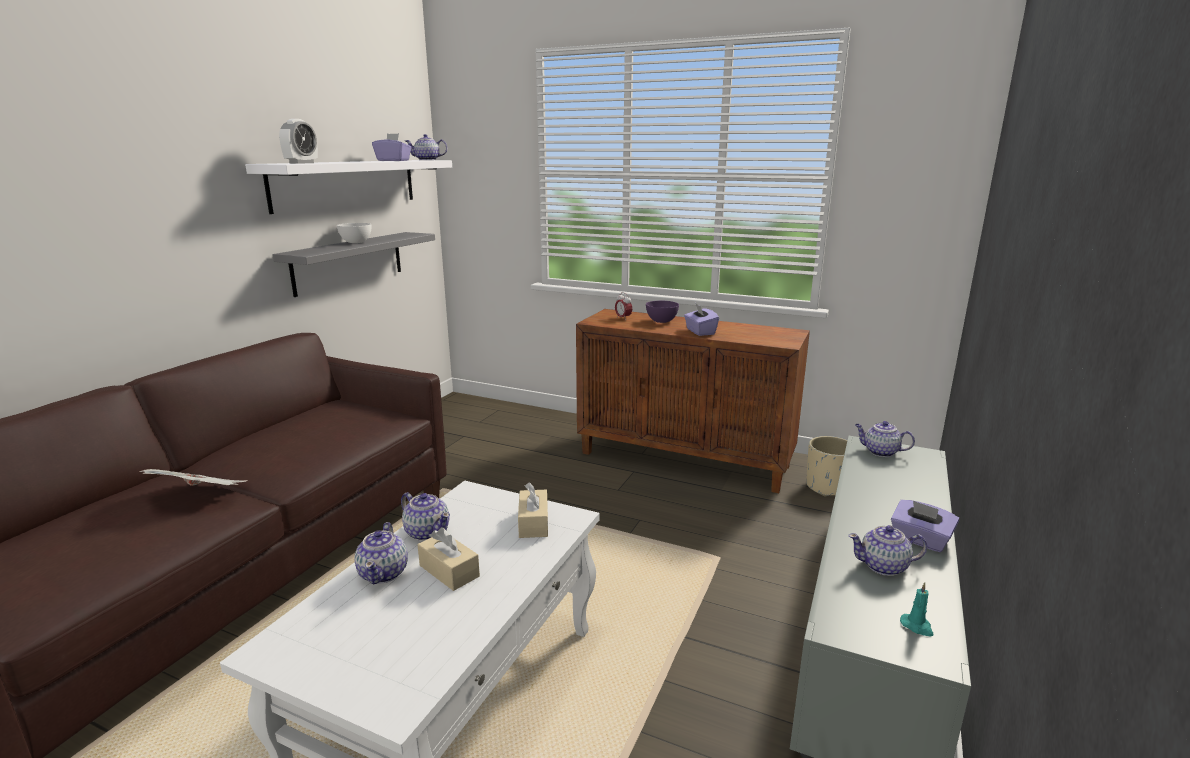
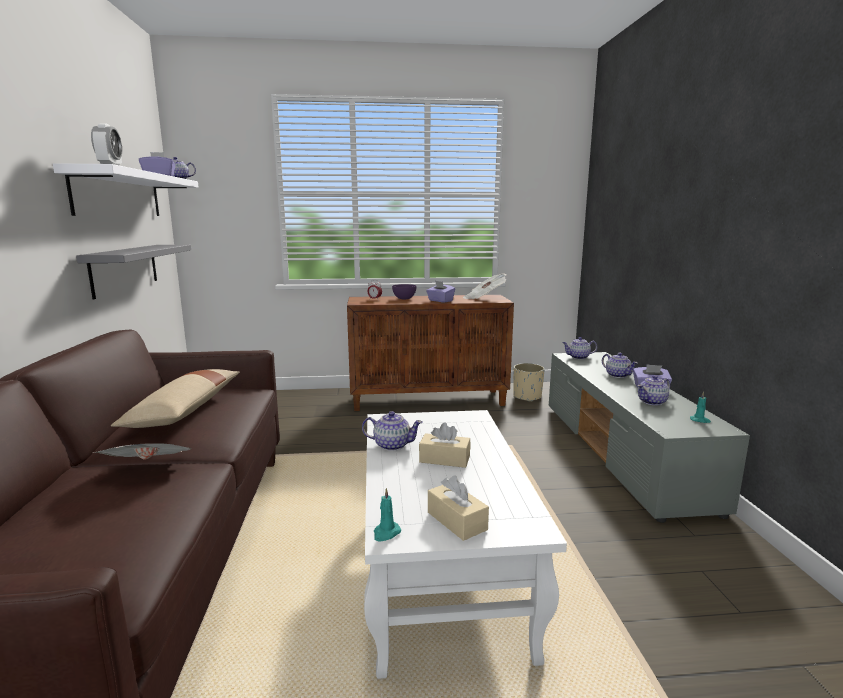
camera: 30 degrees left, 5 degrees down
(268, 645) = (386, 533): none -> turquoise candle
(304, 433) = (185, 411): none -> beige pillow
(355, 242) = (136, 248): white bowl -> none
(384, 573) = (400, 472): teapot -> teapot (617, 375)
(533, 523) = (456, 423): beige tissue box -> beige tissue box (457, 521)
(770, 335) = (484, 298): none -> newspaper

